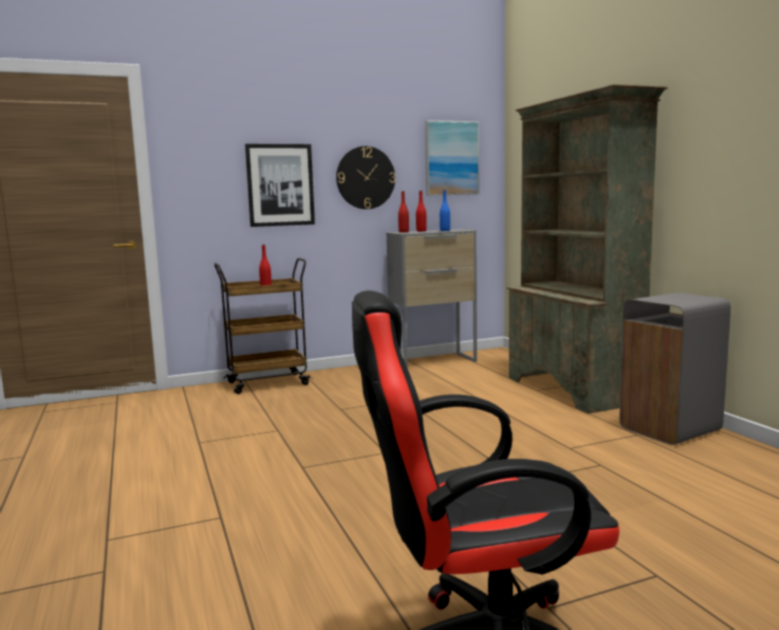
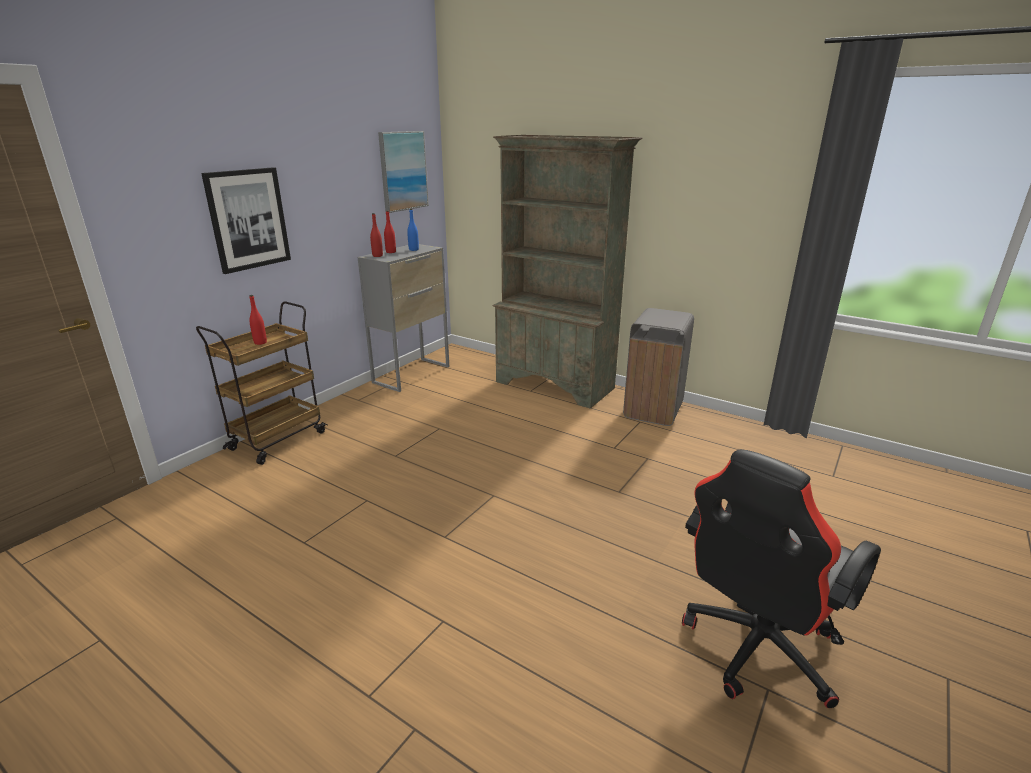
camera: 35 degrees left, 15 degrees up
(365, 178) = (331, 200): wall clock -> none

